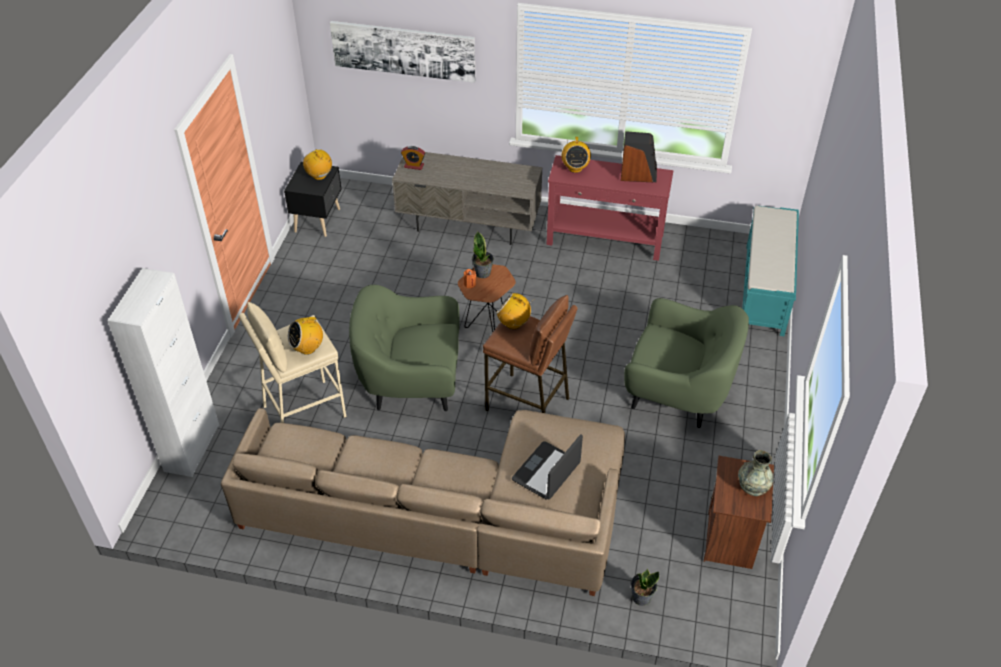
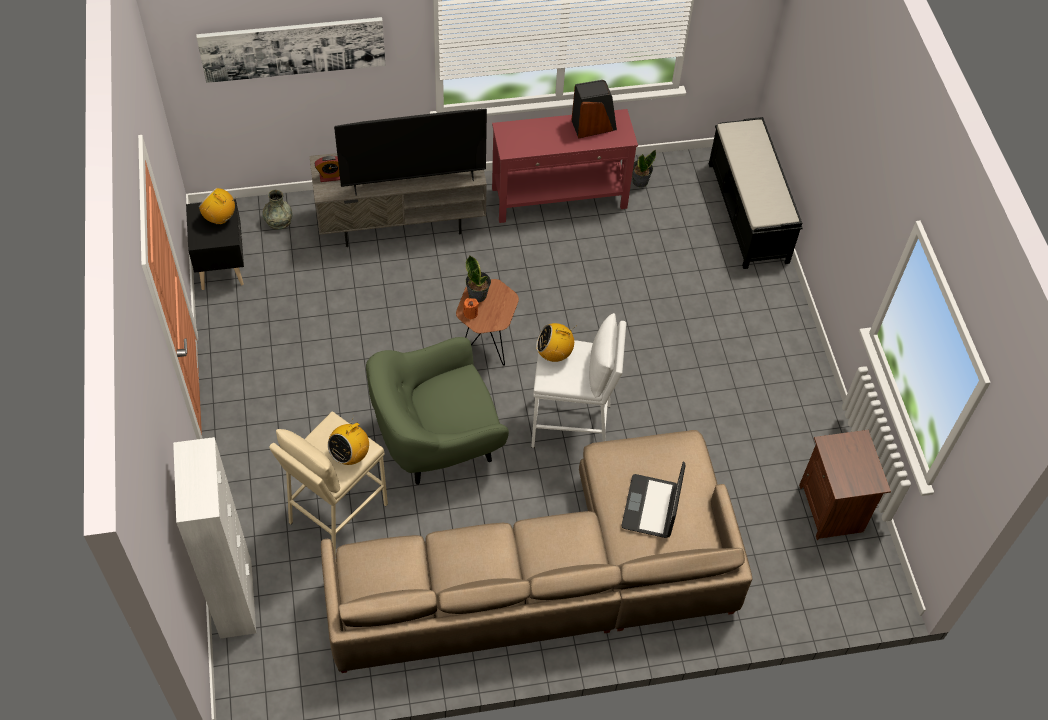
camera: 25 degrees left, 10 degrees up
(475, 184) = (413, 181): none -> television
(527, 404) = (571, 425): brown stool -> white stool
(575, 168) = (522, 135): radio -> none
(641, 597) = (776, 598): potted plant -> potted plant (640, 181)
(678, 394) = (715, 364): green armchair -> none
(753, 485) = (859, 458): grey vase -> grey vase (278, 221)
(764, 290) = (748, 213): turquoise bench -> black bench

